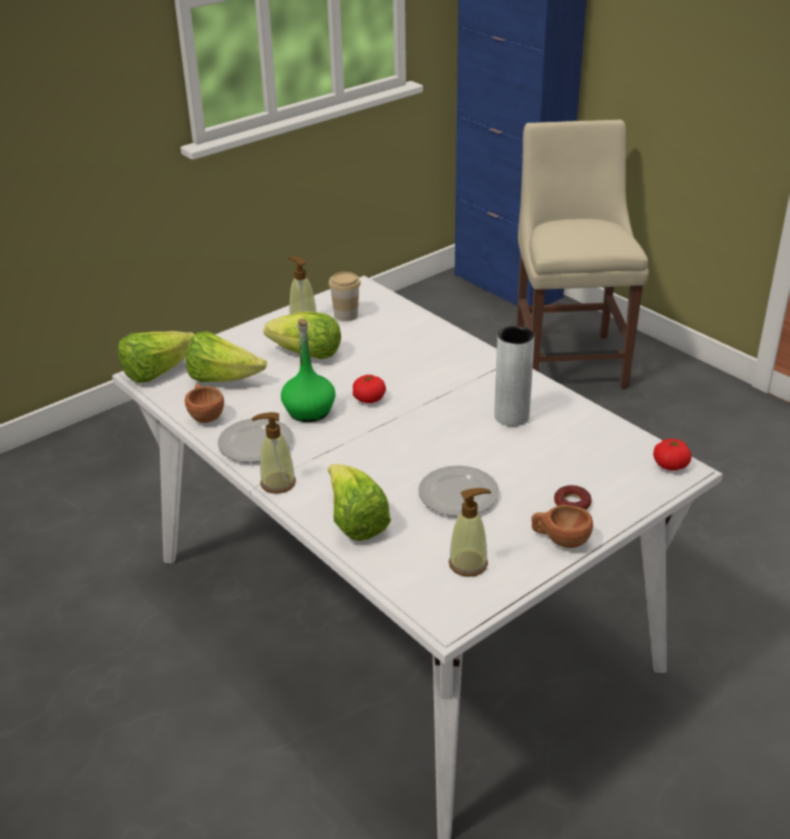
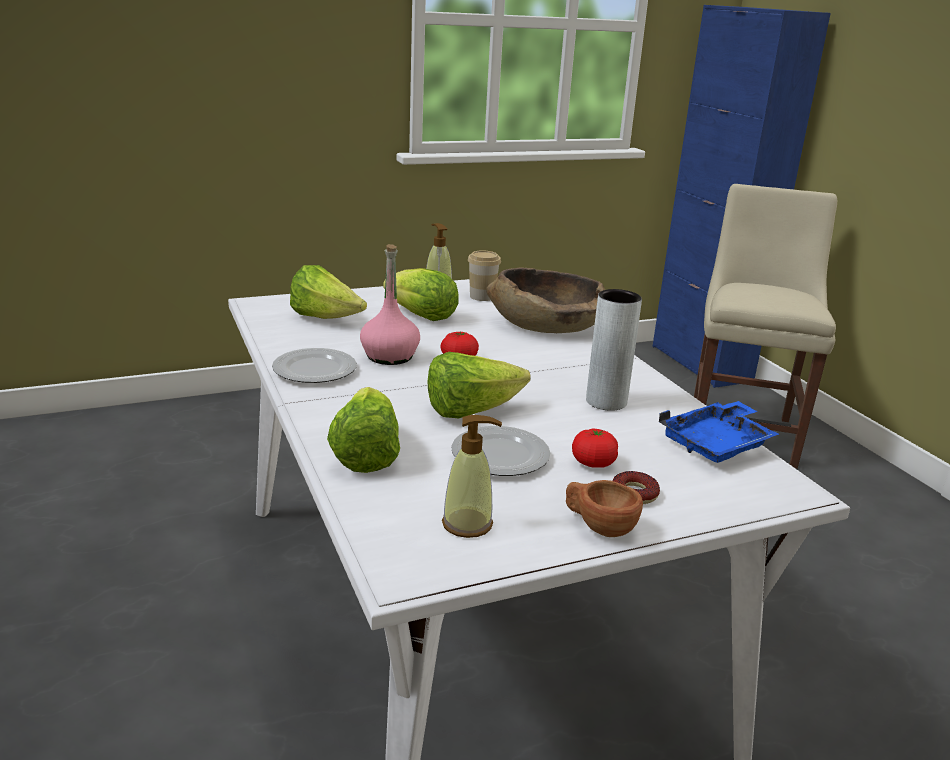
camera: 15 degrees right, 10 degrees down
(156, 372) = (268, 303): lettuce -> lettuce (471, 411)
(205, 415) = (285, 340): brown cup -> none
(277, 483) = (309, 405): soap dispenser -> none
(309, 411) = (390, 356): green bottle -> pink bottle
(422, 339) = (547, 325): none -> brown bowl
(612, 439) = (717, 444): none -> blue tray
(670, 465) = (781, 483): tomato -> tomato (593, 463)

